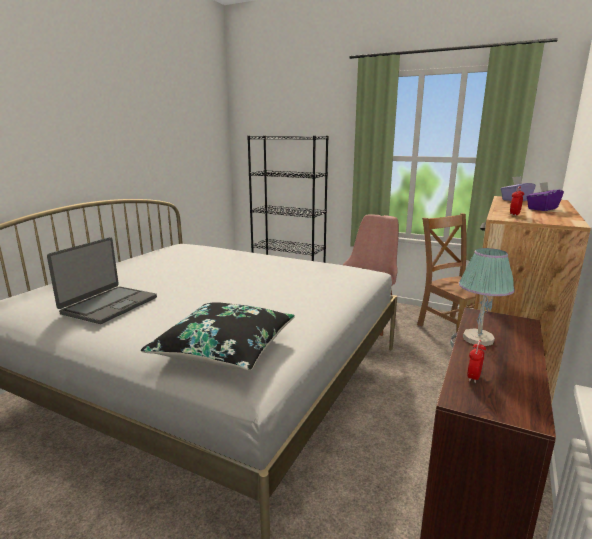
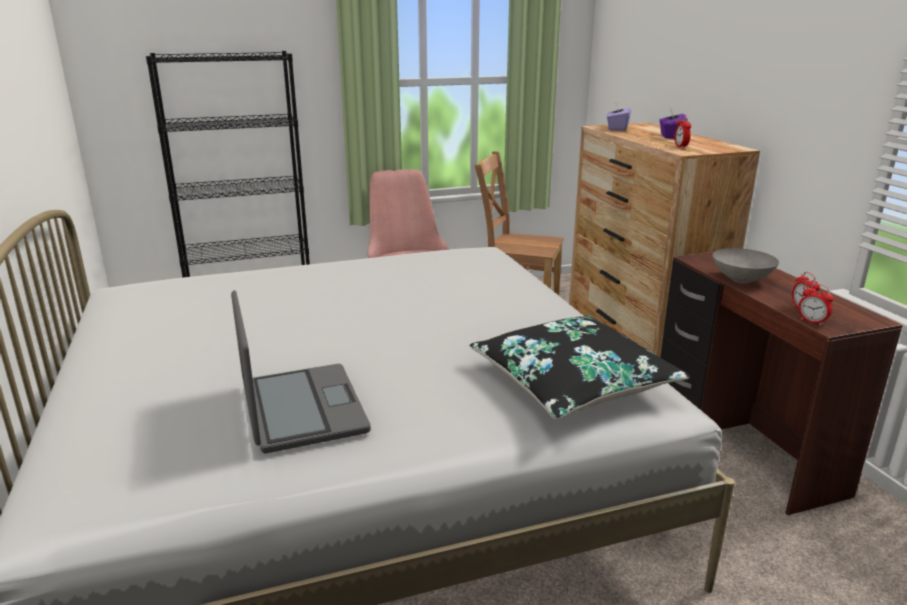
camera: 45 degrees left, 5 degrees up
(454, 389) = (812, 321): none -> alarm clock
(477, 339) = (740, 279): table lamp -> grey bowl

